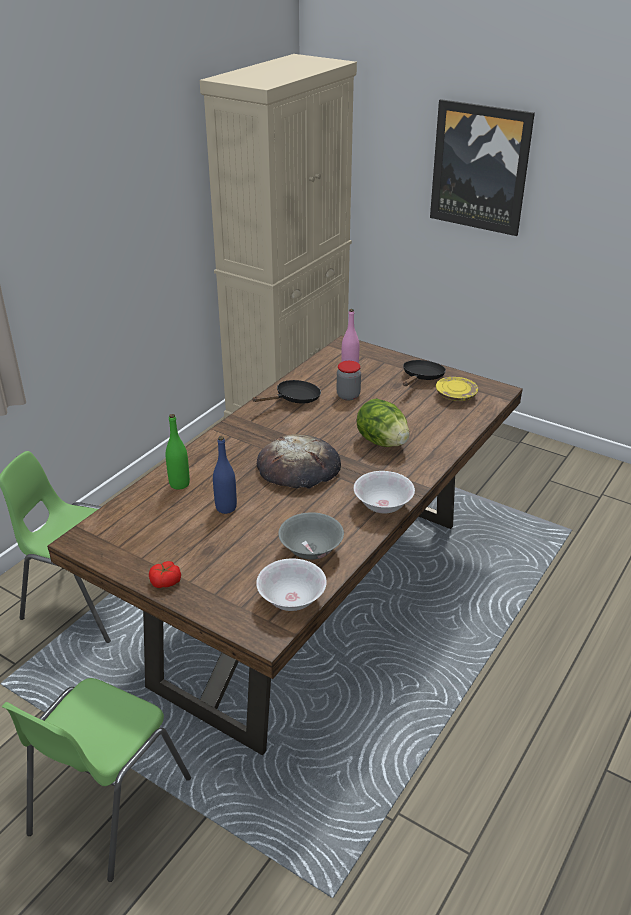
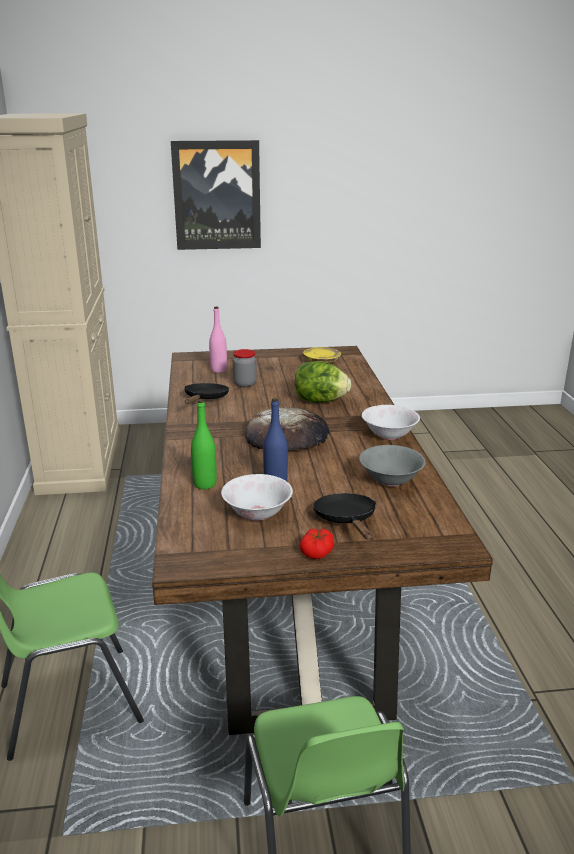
camera: 40 degrees left, 10 degrees down
(292, 600) = (434, 515): white bowl -> white bowl (257, 513)
(421, 378) = (280, 359): black frying pan -> black frying pan (347, 520)

